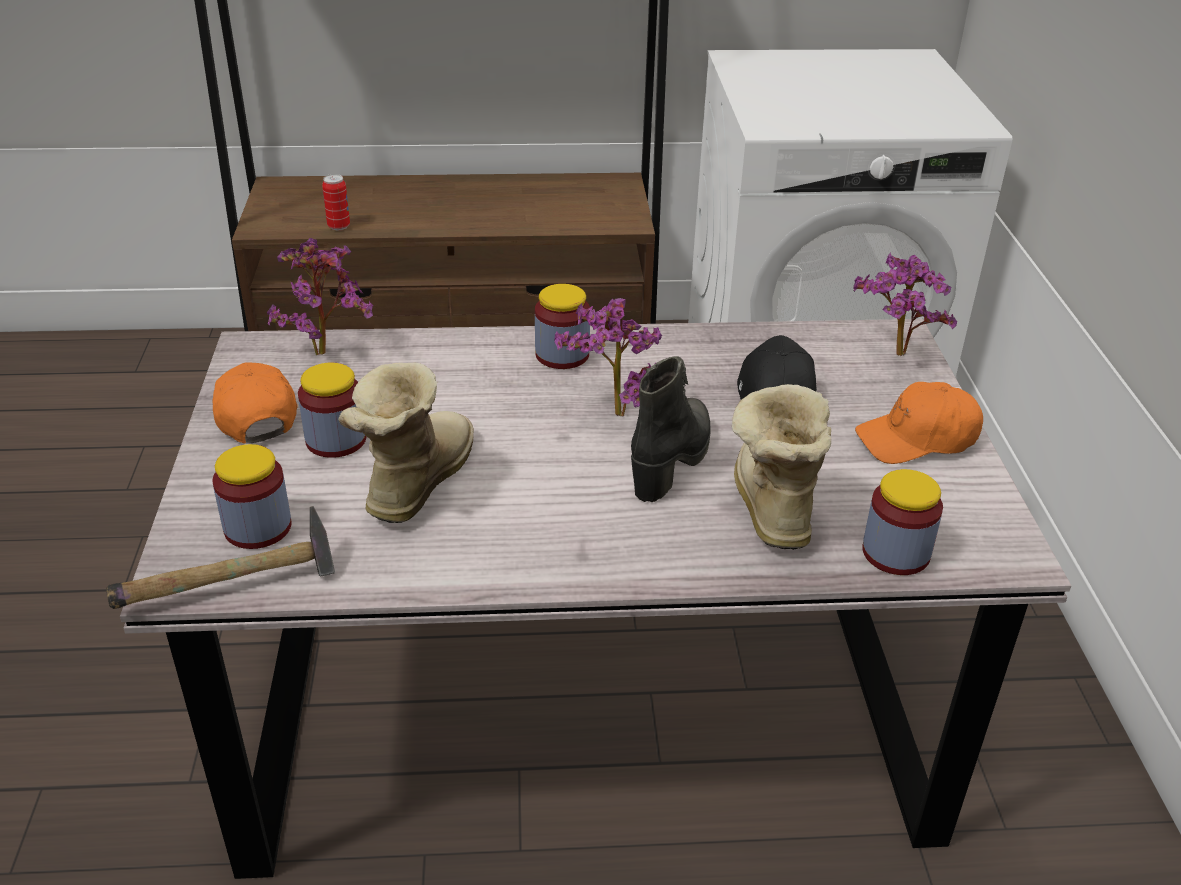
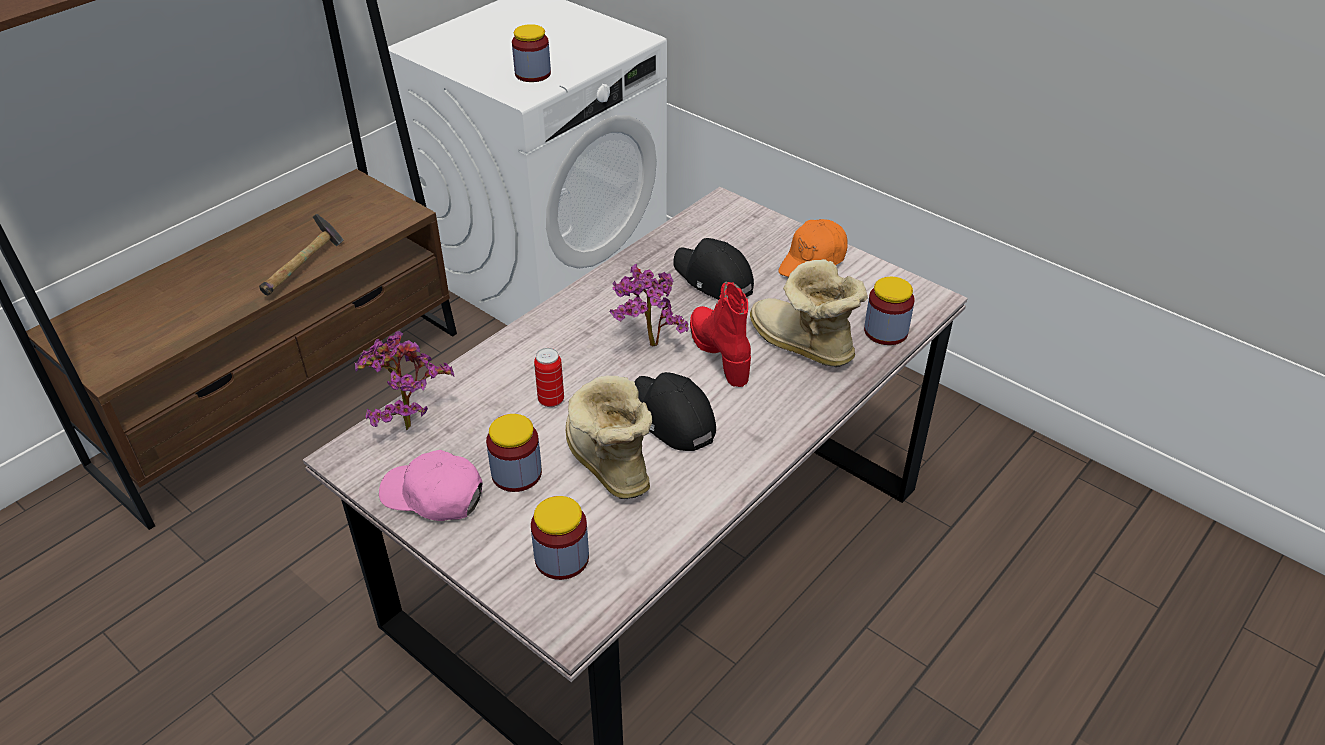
camera: 45 degrees left, 5 degrees up
(234, 588) = (609, 600): hammer -> hammer (304, 268)
(254, 414) = (433, 496): orange cap -> pink cap
(339, 226) = (180, 334): can -> can (551, 400)
(532, 484) = (671, 418): none -> black cap
(562, 355) = (564, 328): jar -> jar (532, 74)
(672, 460) = (720, 353): black boot -> red boot
(894, 357) = (739, 219): potted plant -> none

